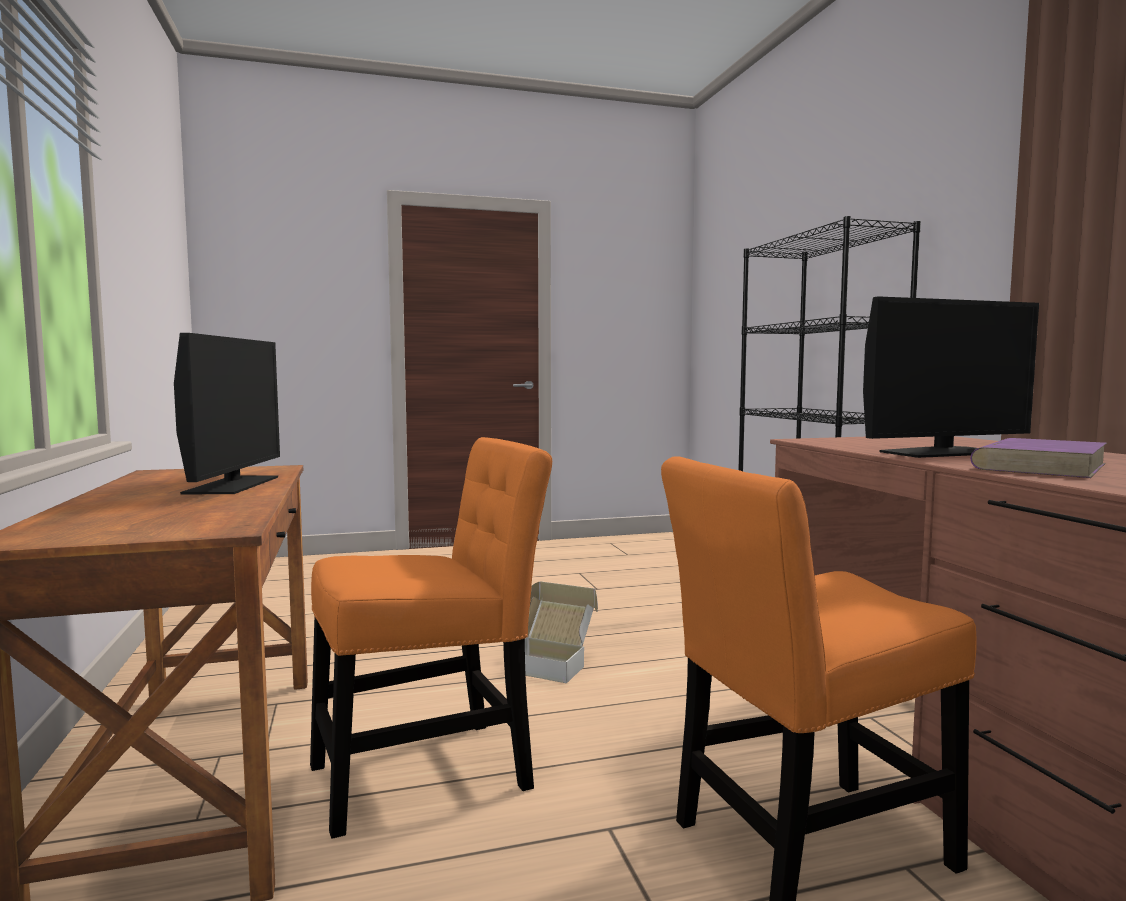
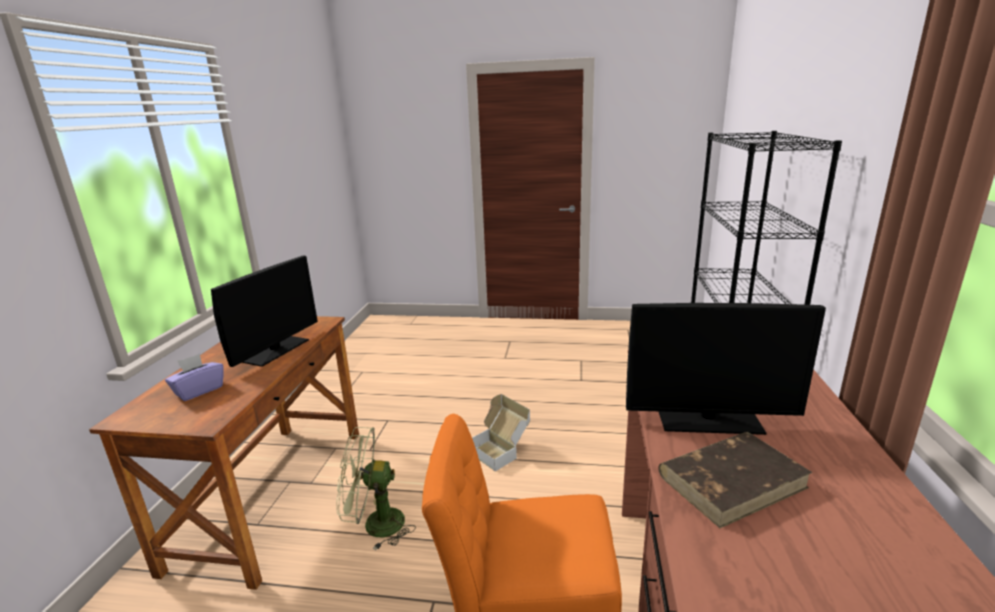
camera: 25 degrees right, 15 degrees up
(145, 513) = (199, 390): none -> purple tissue box
(432, 772) = (375, 525): orange chair -> green fan
(1039, 466) = (732, 480): purple book -> brown book

